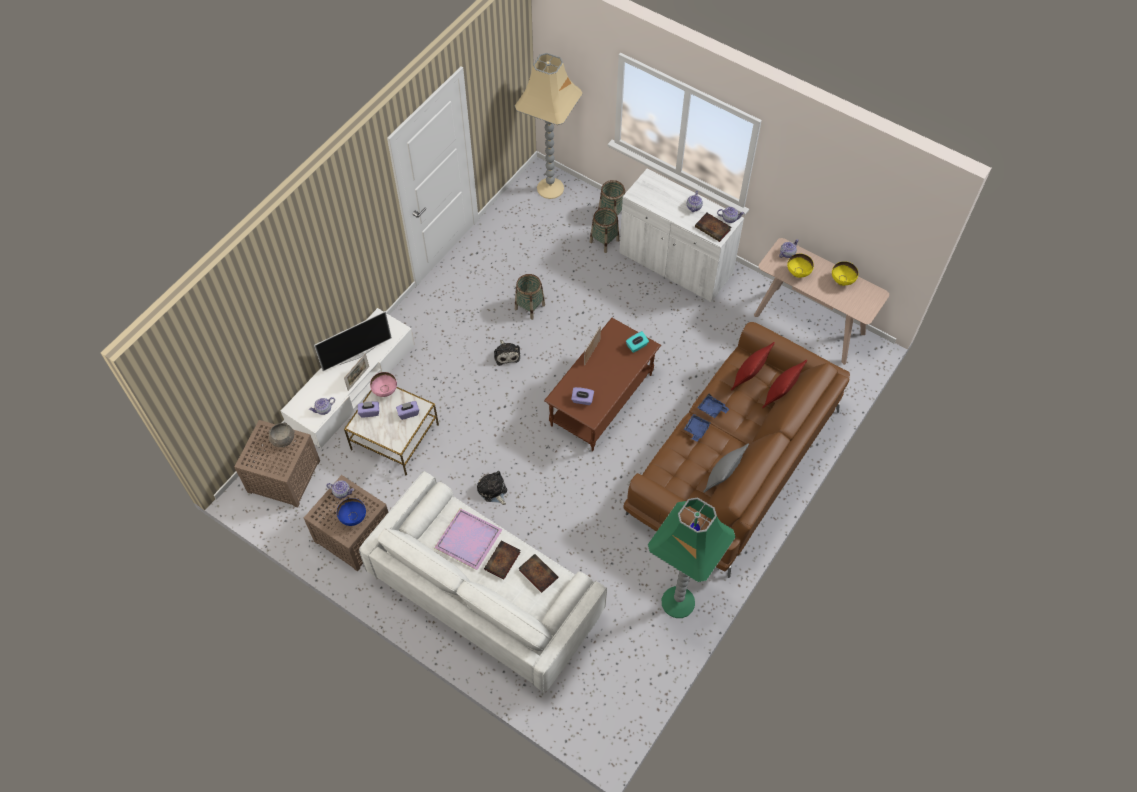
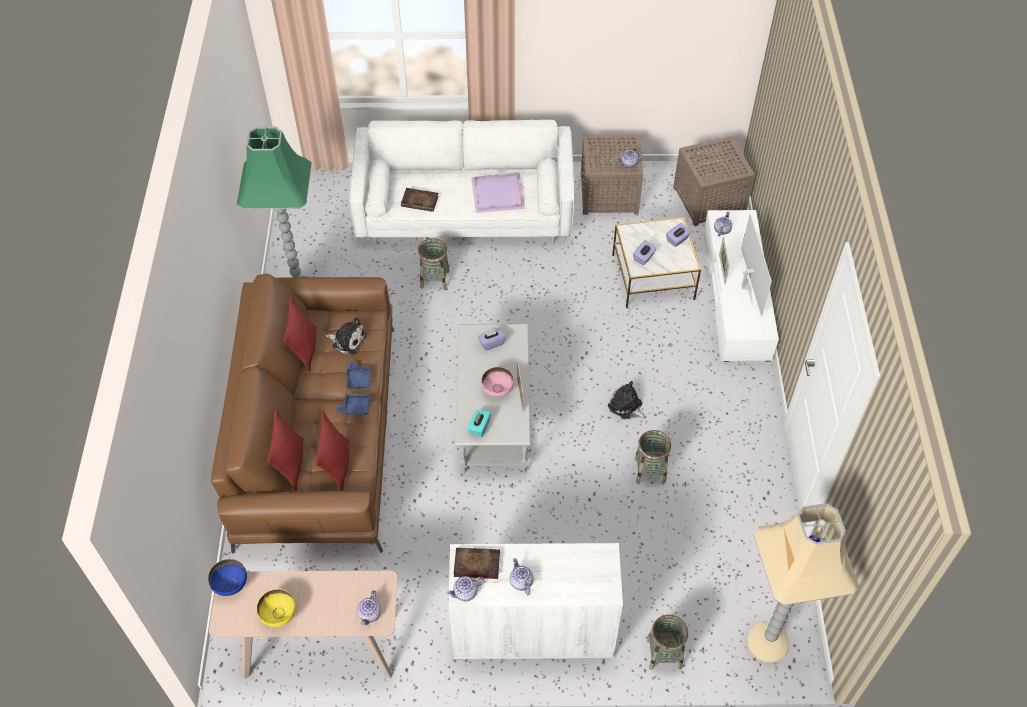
camera: 145 degrees right, 5 degrees down
(283, 439) = (718, 171): grey bowl -> none
(353, 518) = (600, 153): blue bowl -> blue bowl (231, 585)
(357, 355) = (746, 287): television -> television turned 150 degrees clockwise
(385, 391) = (683, 263): pink bowl -> pink bowl (497, 390)
(493, 491) = (527, 284): plush toy -> plush toy (347, 340)
(502, 562) = (456, 194): book -> none
(602, 400) = (493, 417): brown coffee table -> grey coffee table
(604, 241) = (640, 607): basket -> basket (435, 279)
(722, 478) = (305, 349): grey pillow -> red pillow
(798, 273) = (340, 593): yellow bowl -> none

